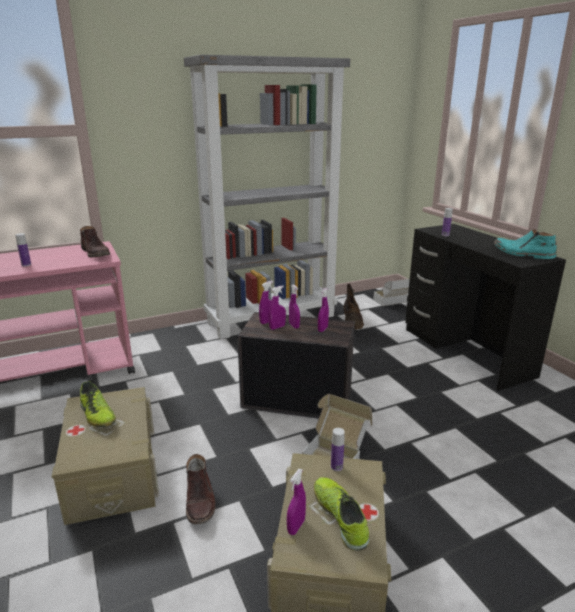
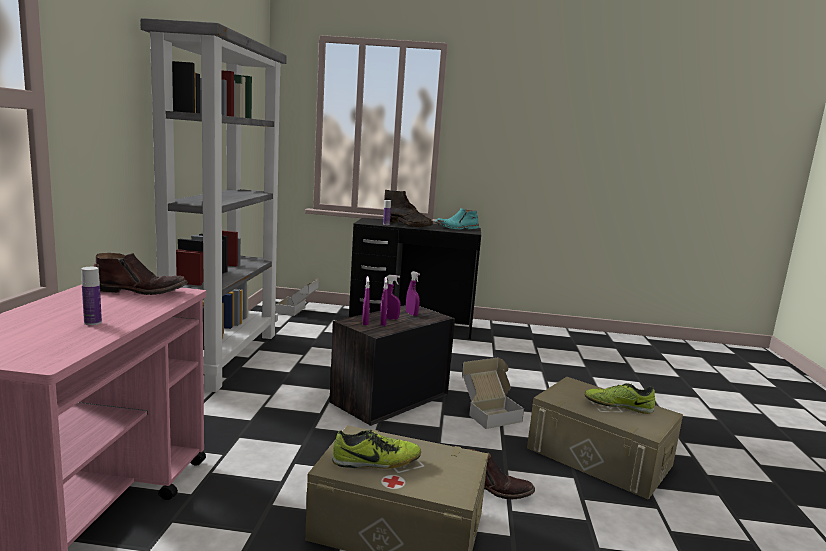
camera: 60 degrees left, 10 degrees down
(296, 526) = (620, 421): purple spray bottle -> none
(336, 467) = (563, 390): bottle -> none
(352, 321) = (298, 333): brown boot -> brown boot (407, 224)

